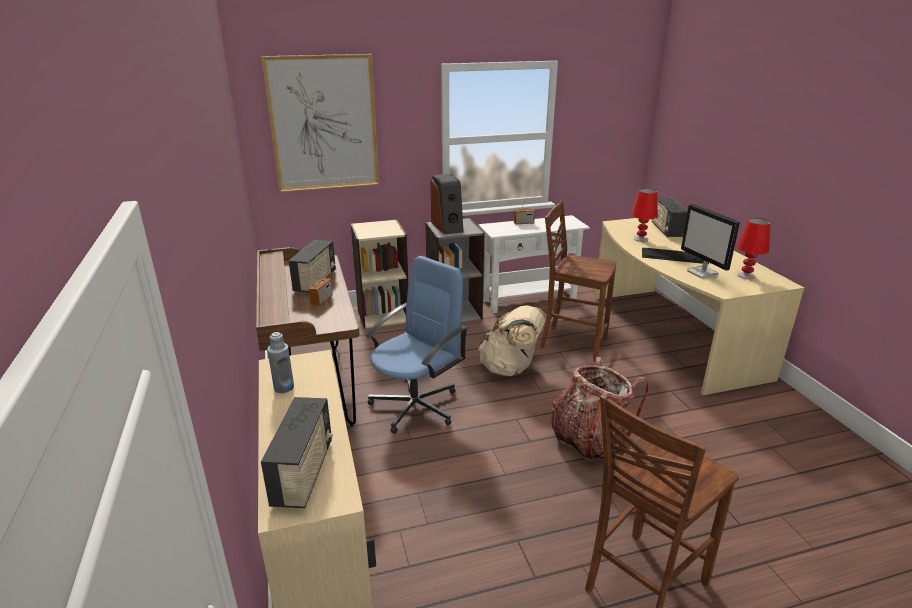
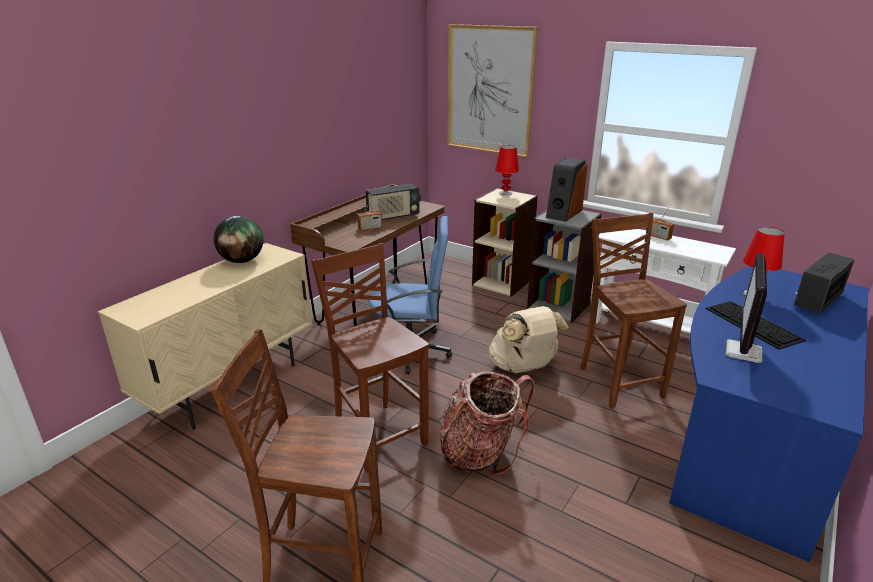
camera: 50 degrees right, 0 degrees up
(284, 387) = (242, 261): blue bottle -> globe
(304, 473) = (159, 301): radio -> none
(514, 480) = (378, 434): none -> brown chair
(669, 335) = (750, 435): beige desk -> blue desk
(746, 276) = (799, 382): red table lamp -> red table lamp (505, 193)

